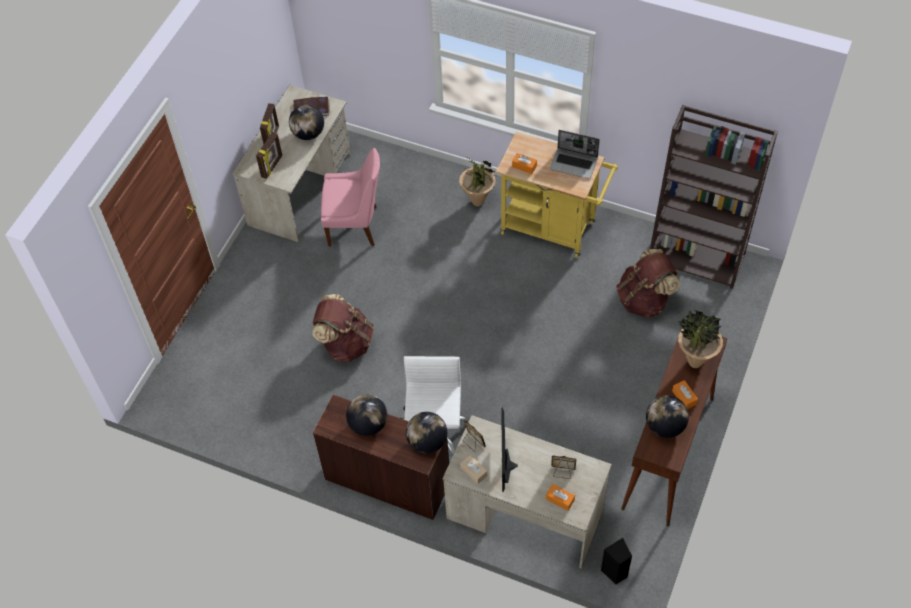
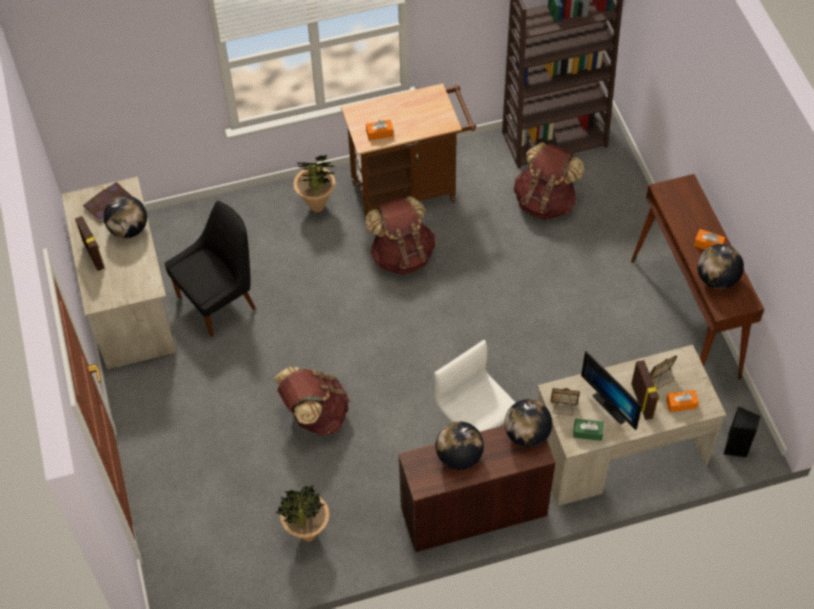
camera: 40 degrees left, 0 degrees up
(272, 166) = (122, 283): picture frame -> picture frame (642, 401)
(355, 226) = (219, 301): pink chair -> black chair
(473, 471) = (587, 432): beige tissue box -> green tissue box
(504, 272) = (402, 255): none -> brown backpack
(553, 229) = (410, 189): yellow cart -> brown cart
(574, 164) = (422, 104): laptop -> none
(694, 362) = (688, 210): potted plant -> potted plant (307, 534)

